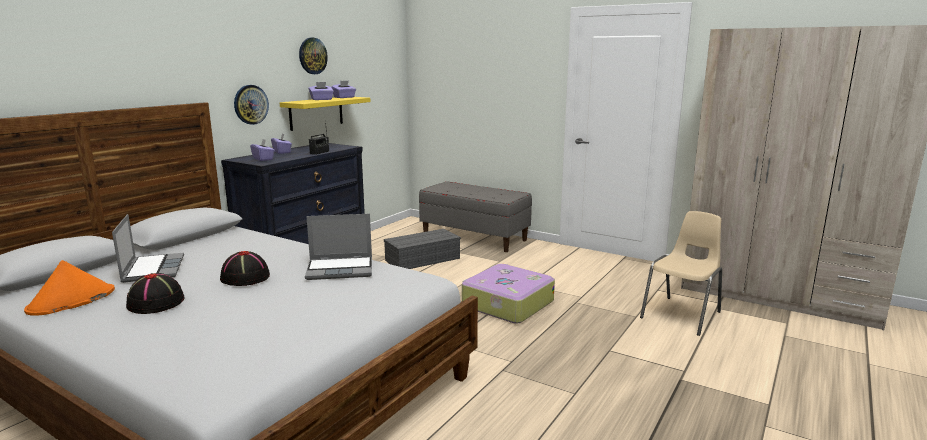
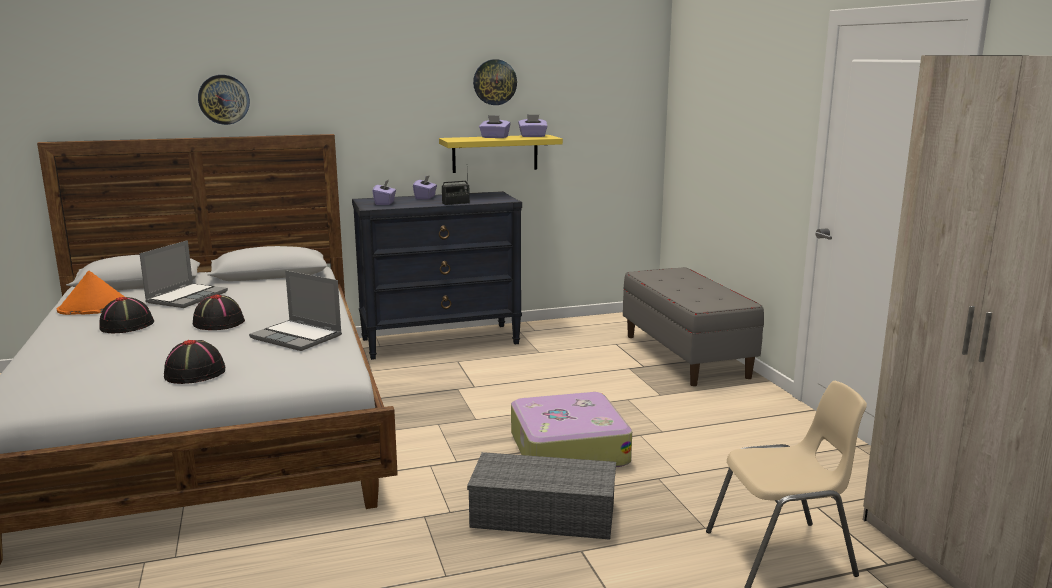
camera: 40 degrees right, 0 degrees up
(250, 104) = (398, 139): wall clock -> wall clock (224, 99)
(330, 313) = (195, 373): none -> black hat
(423, 259) = (573, 365): grey storage box -> grey storage box (545, 514)

